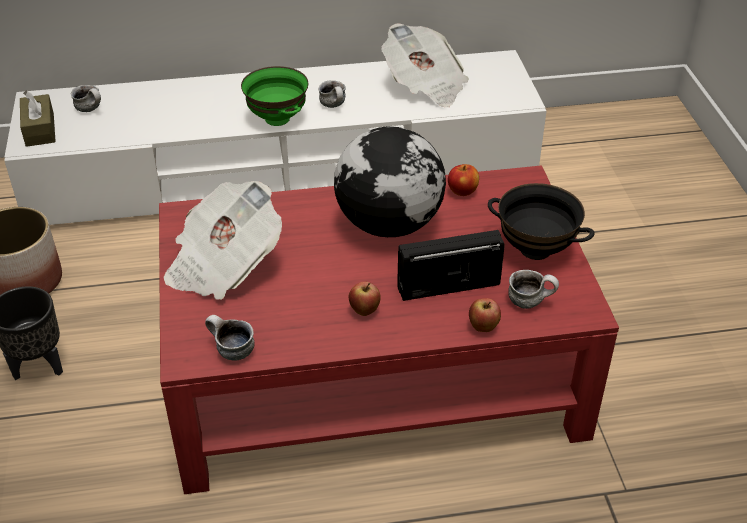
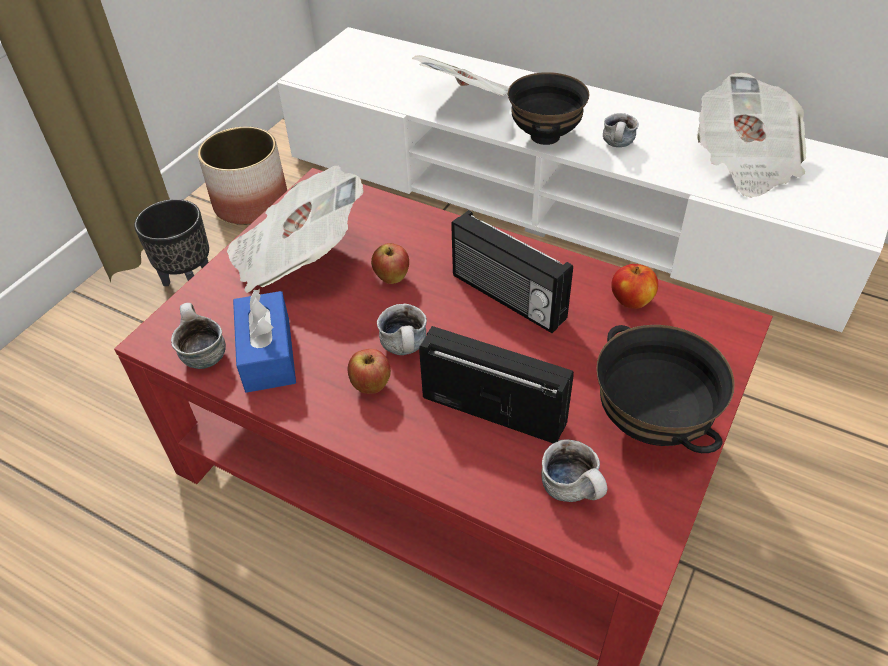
camera: 40 degrees right, 5 degrees up
(40, 129) = (330, 66): brown tissue box -> none
(91, 109) = (389, 64): mug -> mug (407, 349)
(191, 115) = (468, 101): none -> newspaper
(276, 119) = (544, 136): green bowl -> black bowl
(276, 328) = (268, 354): none -> blue tissue box
(390, 224) = (506, 298): globe -> radio
(483, 327) = (479, 489): apple -> apple (392, 279)

